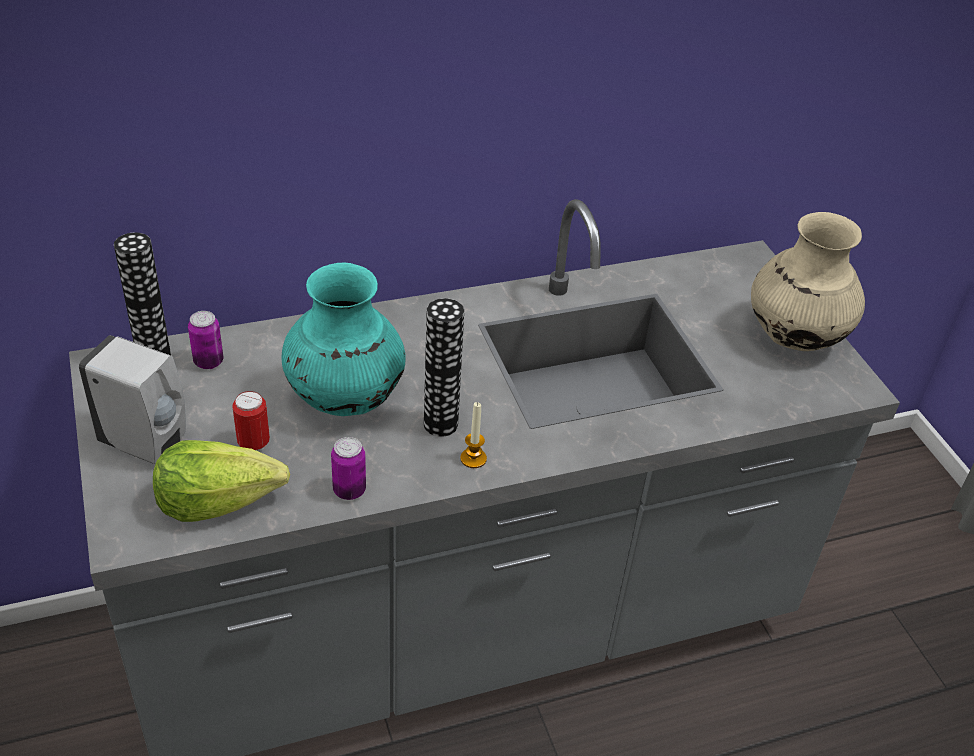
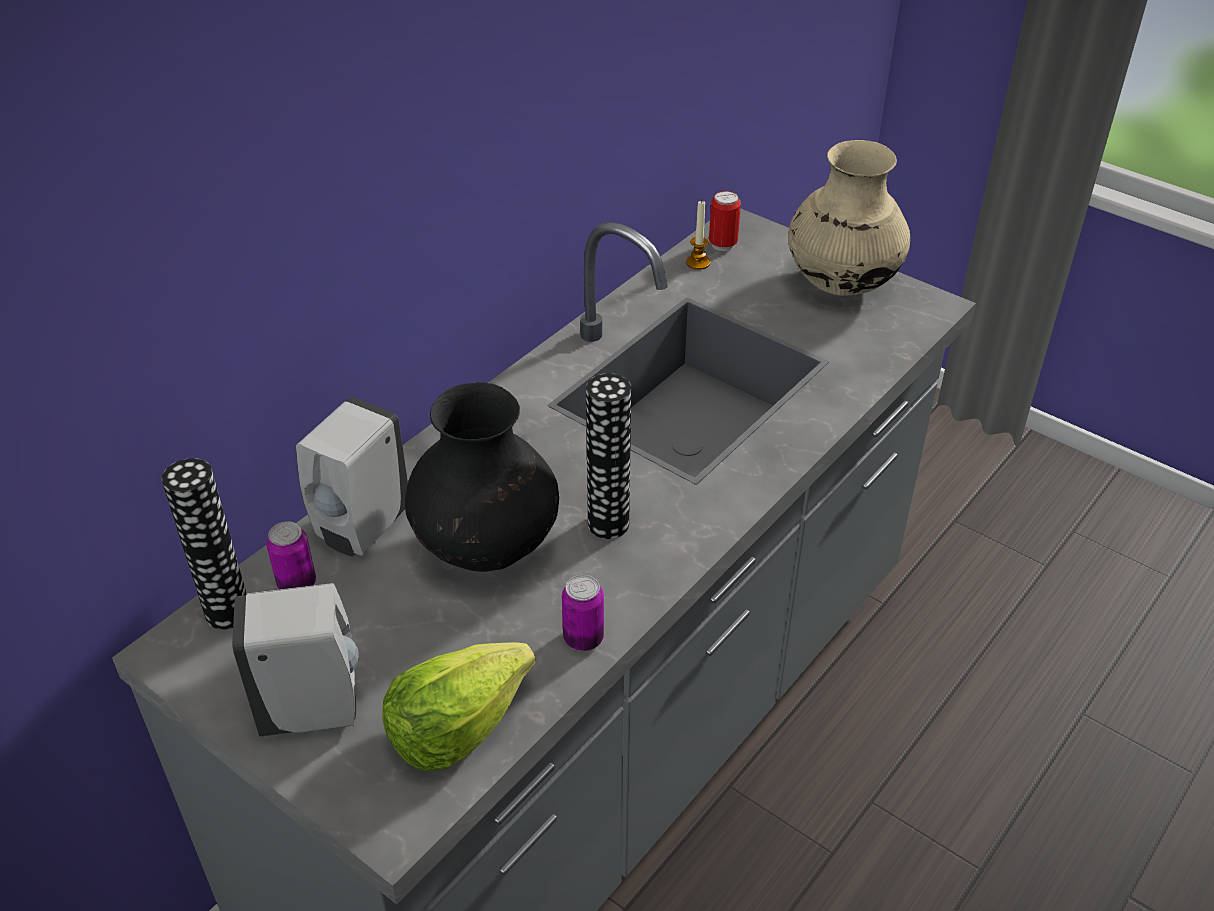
camera: 30 degrees left, 0 degrees up
(253, 443) = (436, 645): can -> can (723, 244)
(278, 347) = (361, 529): none -> white soap dispenser
(344, 398) = (486, 547): turquoise vase -> black vase
(473, 458) = (672, 541): candle -> candle (698, 263)

